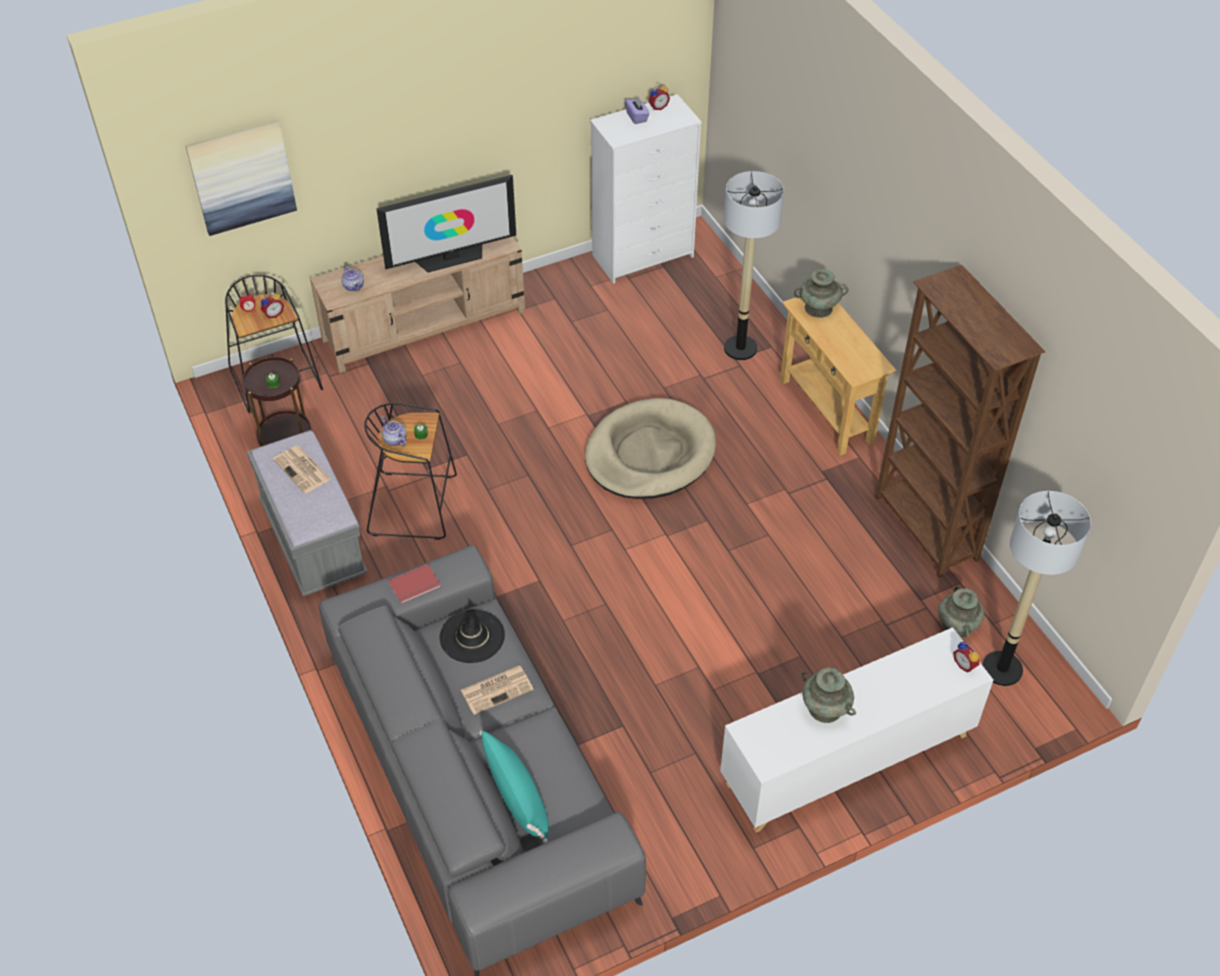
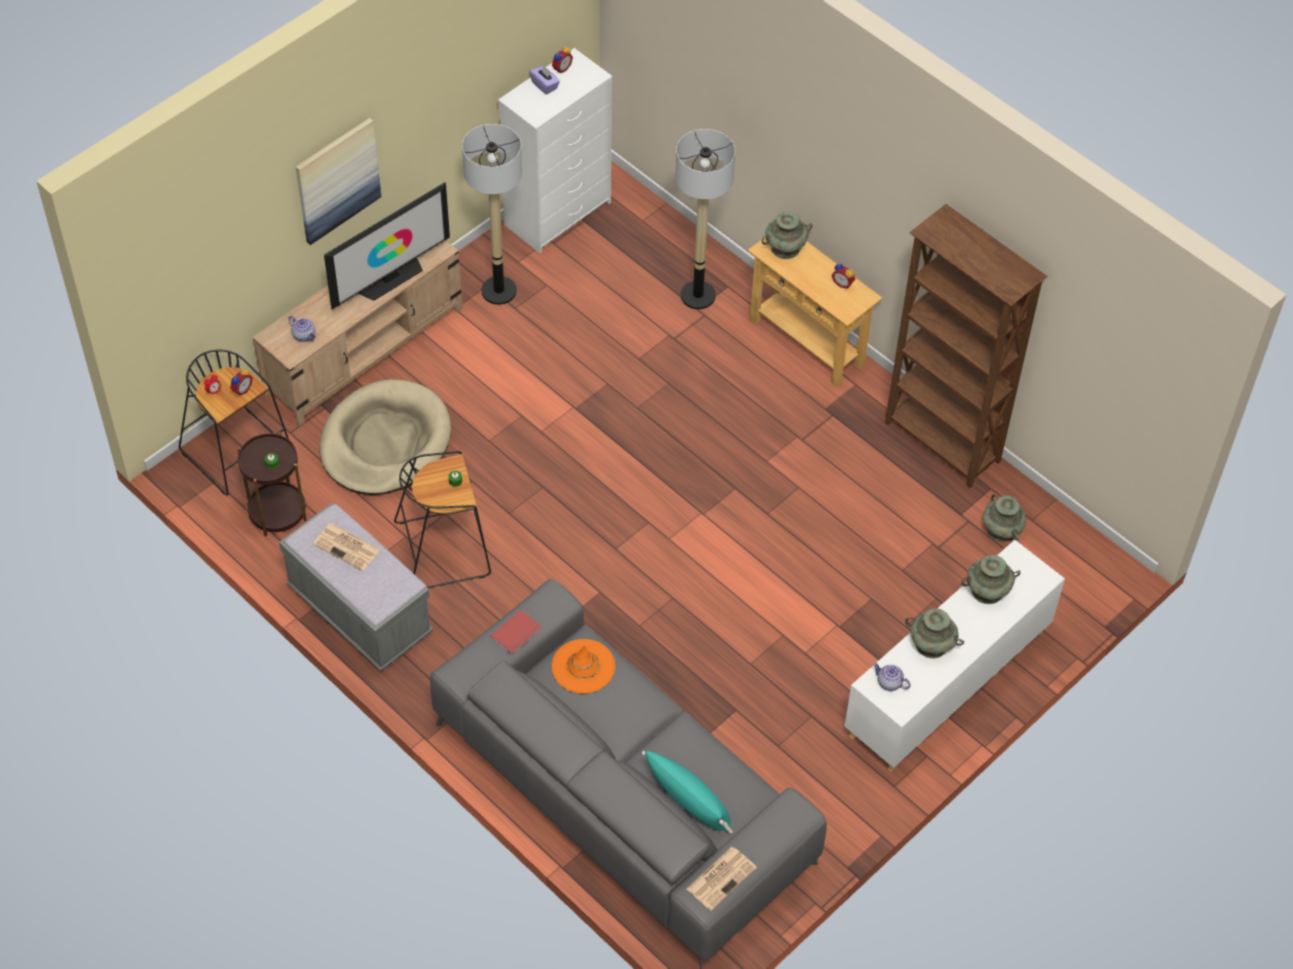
camera: 20 degrees left, 5 degrees up
(242, 177) = (192, 261): picture -> picture (337, 180)
(395, 440) = (432, 493): teapot -> teapot (890, 683)
(472, 636) = (583, 666): black hat -> orange hat
(497, 689) = (629, 709): newspaper -> newspaper (721, 877)
(649, 454) = (653, 433): beige dog bed -> beige dog bed (385, 442)
(905, 670) = (987, 591): none -> turquoise vase
(965, 664) = (1036, 571): alarm clock -> alarm clock (843, 283)
(1002, 668) = (1054, 561): floor lamp -> floor lamp (499, 291)

